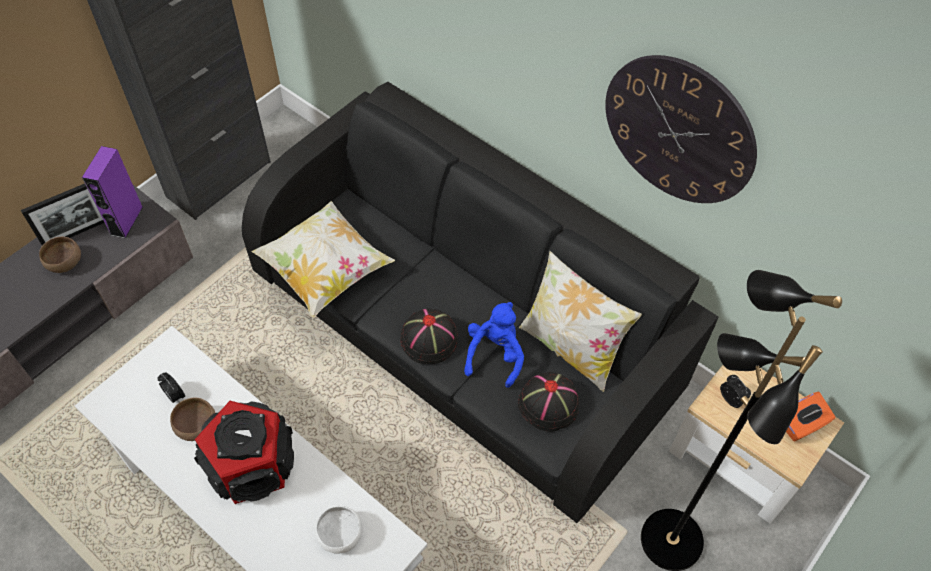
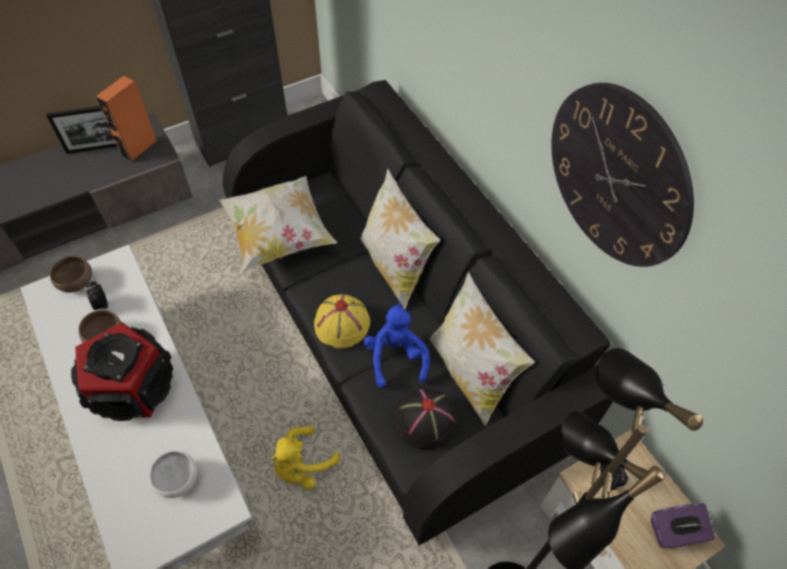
camera: 20 degrees right, 0 degrees up
(64, 262) = (76, 169): brown bowl -> brown bowl (76, 282)
(126, 221) = (139, 148): purple speaker -> orange speaker
(429, 340) = (342, 324): black hat -> yellow hat
(434, 492) = (302, 466): none -> yellow plush toy
(456, 268) = (395, 267): none -> pillow
(495, 355) = (396, 357): blue plush toy -> blue plush toy turned 45 degrees counterclockwise
(801, 425) = (675, 532): orange tissue box -> purple tissue box

